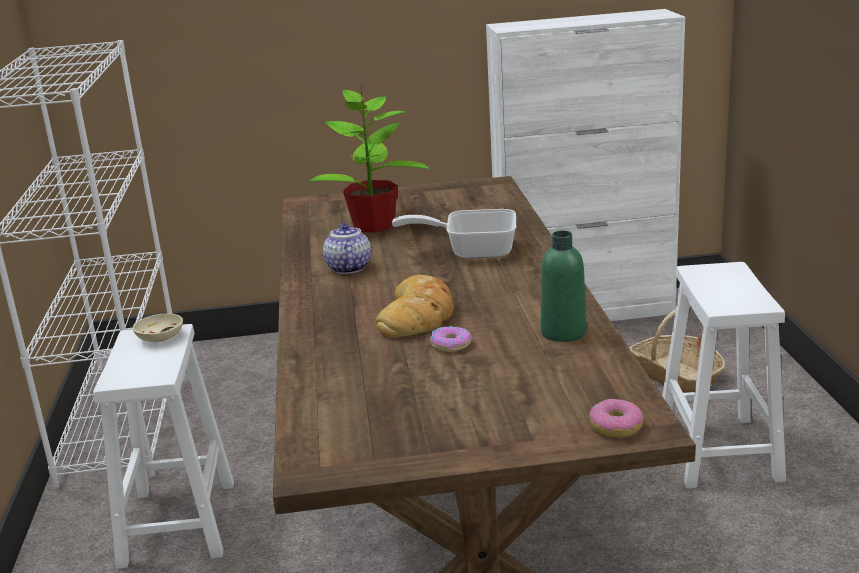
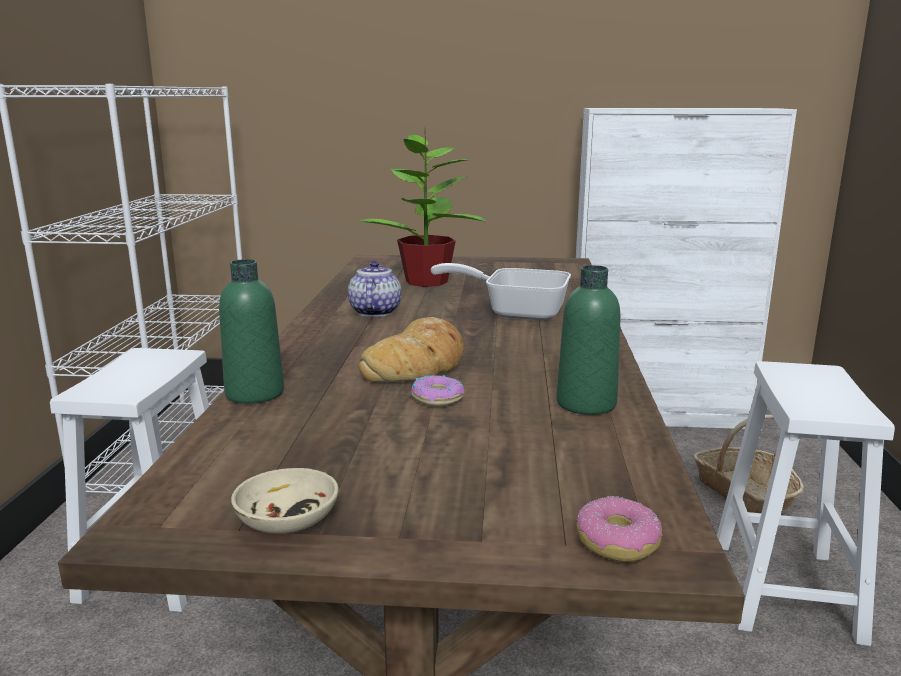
camera: 10 degrees right, 5 degrees down
(159, 336) = (163, 358): beige bowl -> beige bowl (286, 519)
(305, 362) = (255, 393): none -> green bottle

